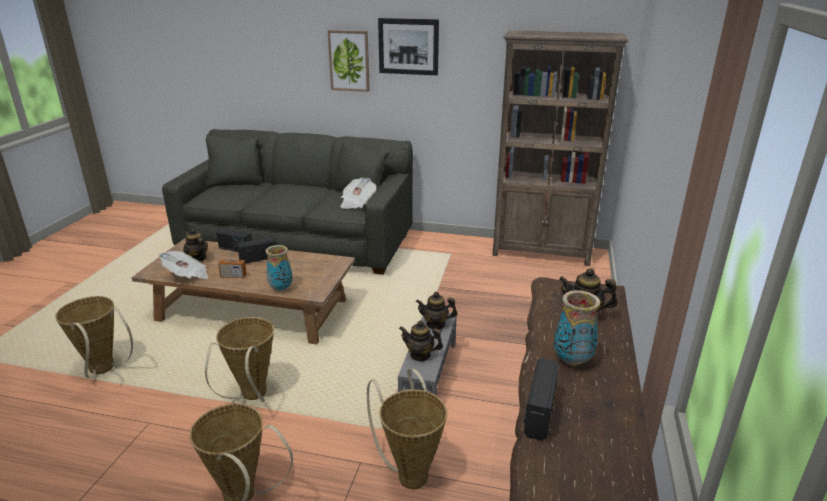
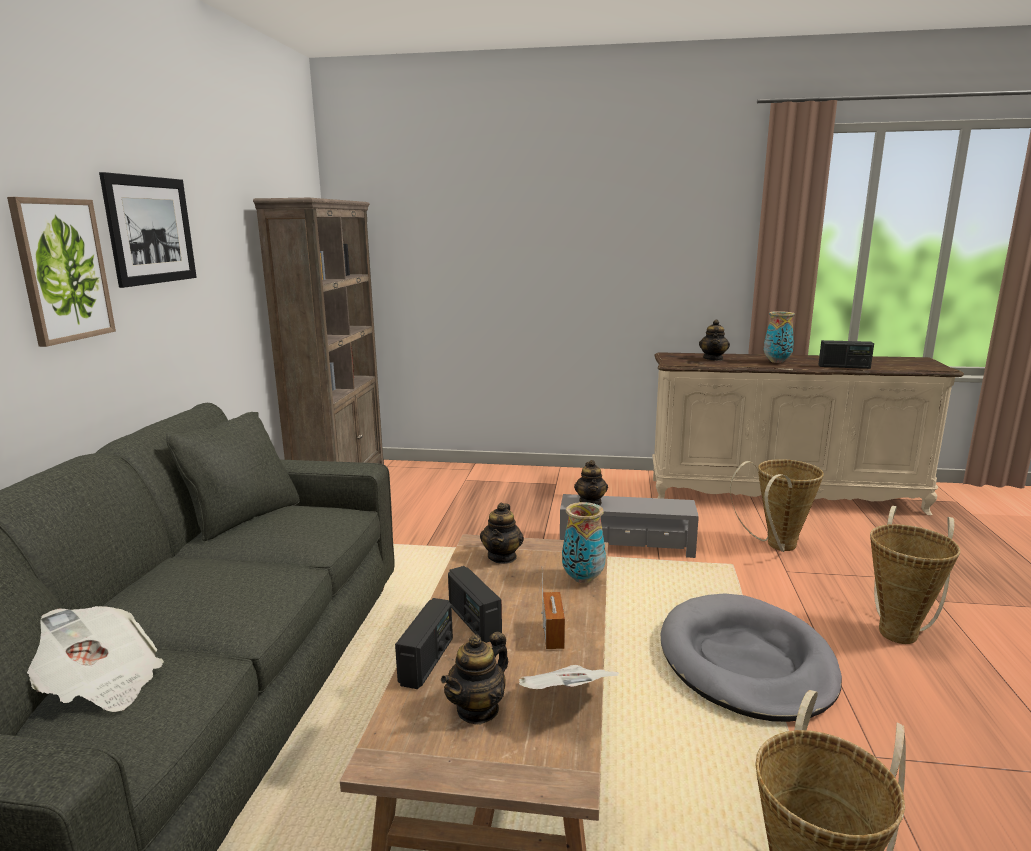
camera: 95 degrees left, 10 degrees down
(251, 397) = (746, 662): basket -> grey dog bed
(357, 203) = (306, 509): newspaper -> newspaper (100, 684)
(420, 355) = (655, 507): teapot -> teapot (502, 557)

